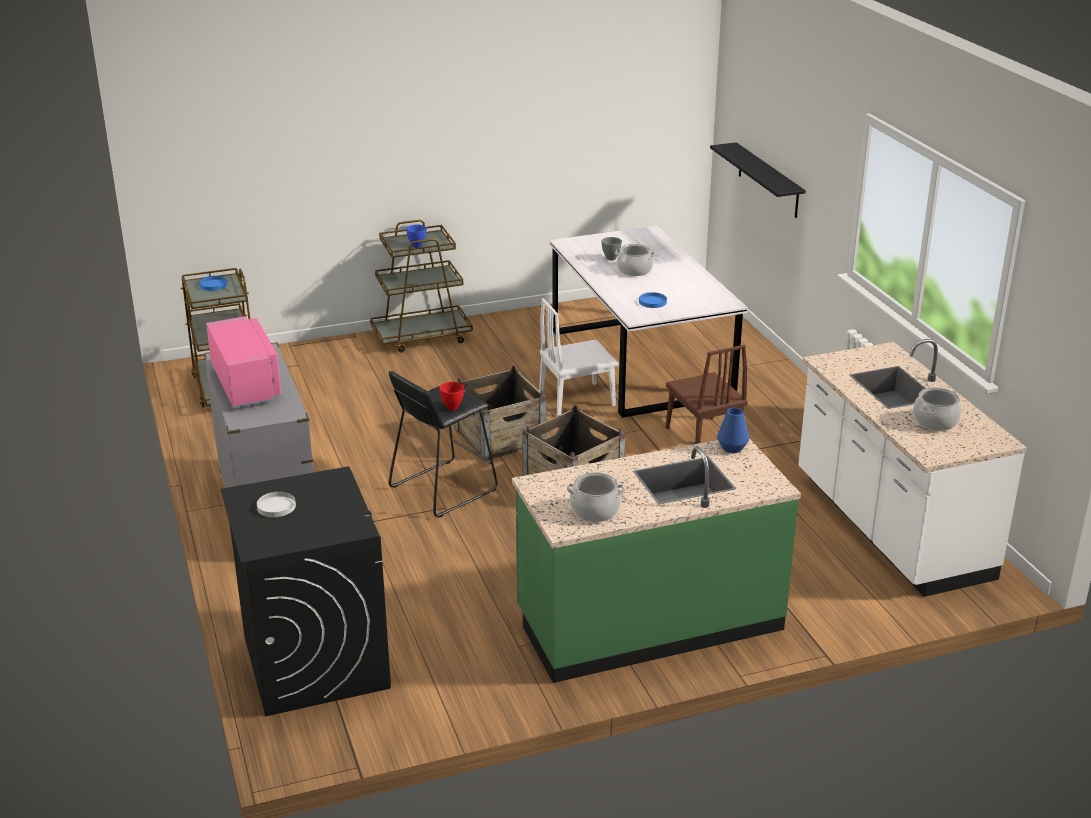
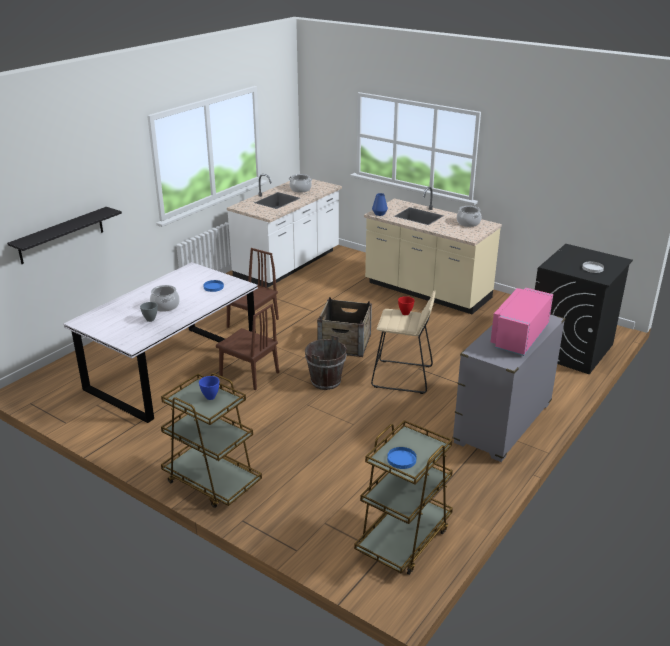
camera: 125 degrees left, 0 degrees up
(443, 488) = (402, 377): black stool -> beige stool
(500, 437) = (326, 382): crate -> brown bucket
(577, 399) = (249, 374): white chair -> brown chair
(649, 621) = (427, 291): green counter -> beige counter

